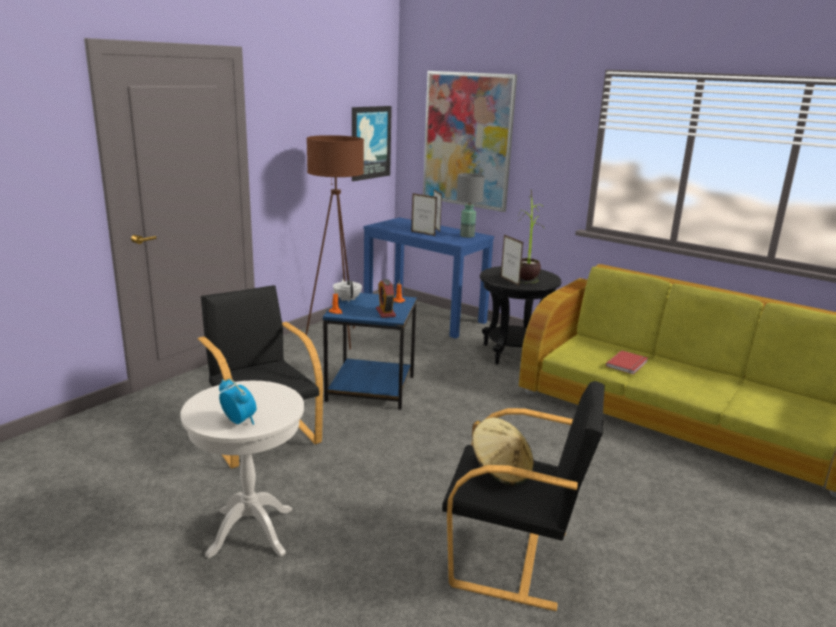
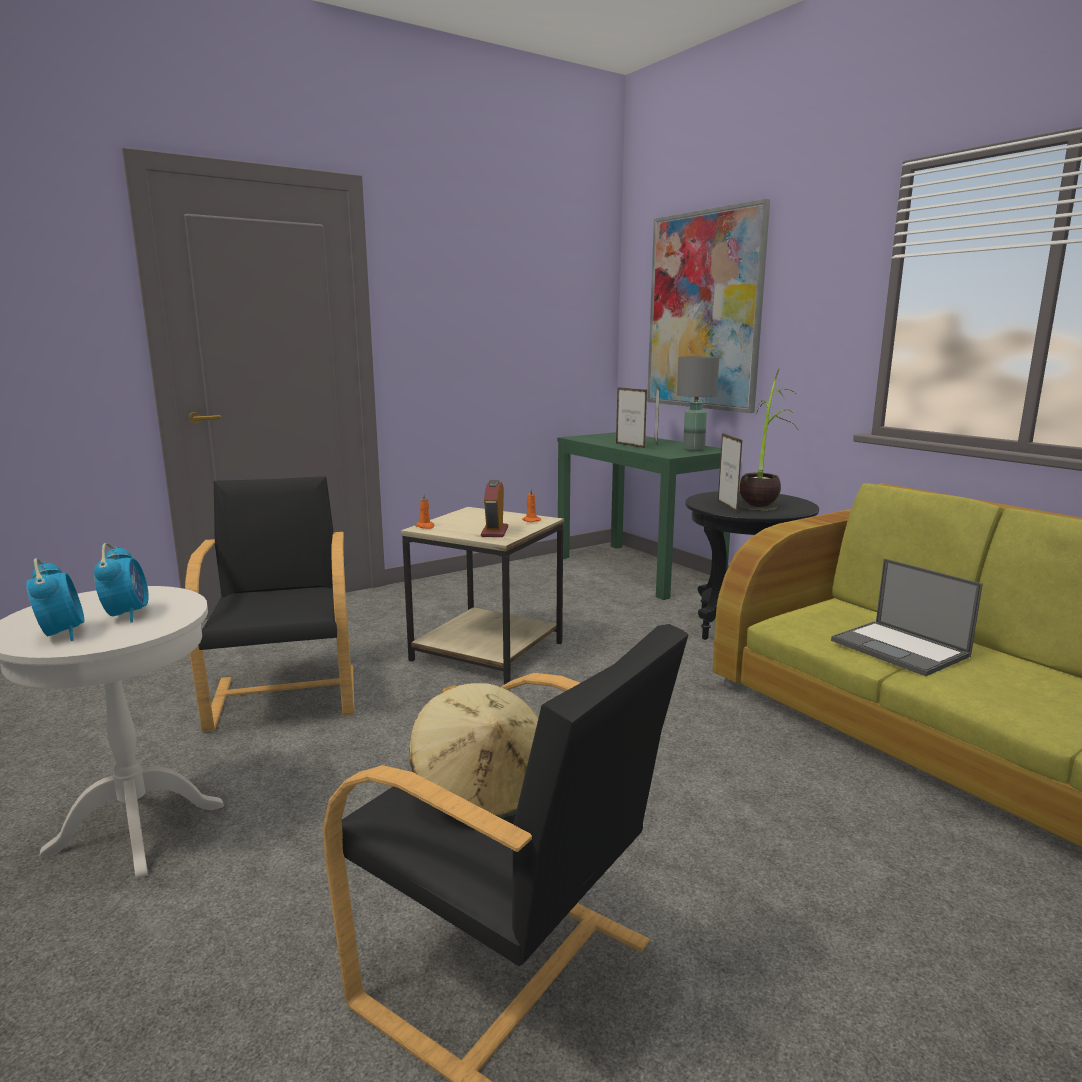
camera: 20 degrees right, 5 degrees down
(258, 403) = (127, 615): none -> alarm clock
(336, 338) = (494, 585): brown floor lamp -> none
(347, 300) = (460, 515): white teapot -> none
(369, 389) = (485, 651): blue side table -> beige side table
(370, 142) = (573, 324): picture -> none
(424, 316) = (638, 569): blue console table -> green console table
(628, 364) = (901, 649): red book -> laptop

